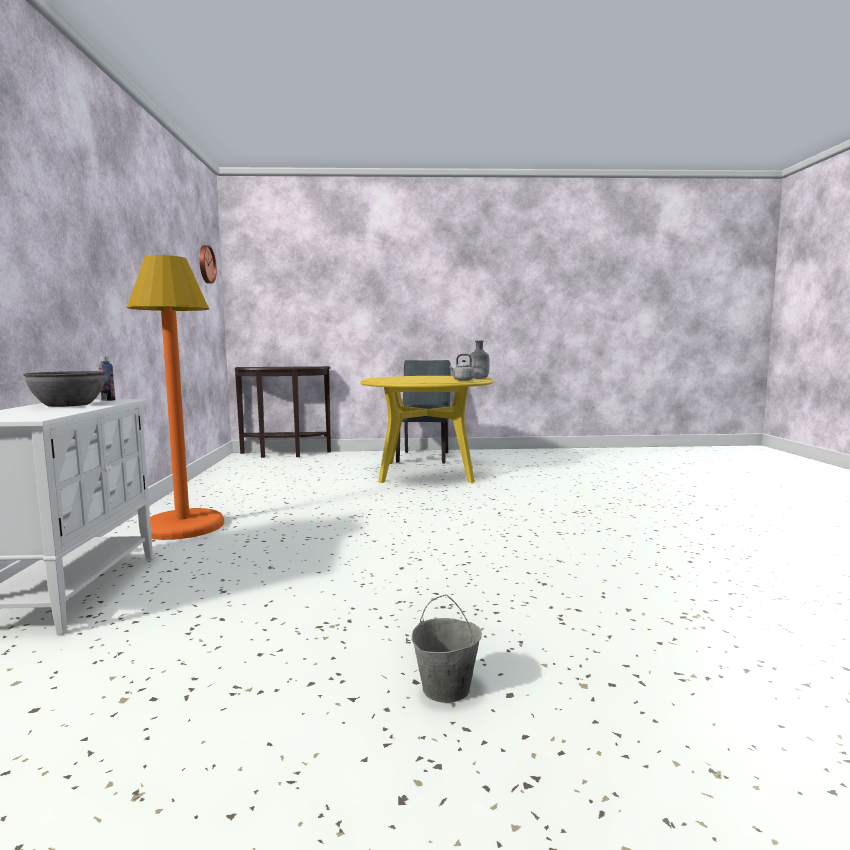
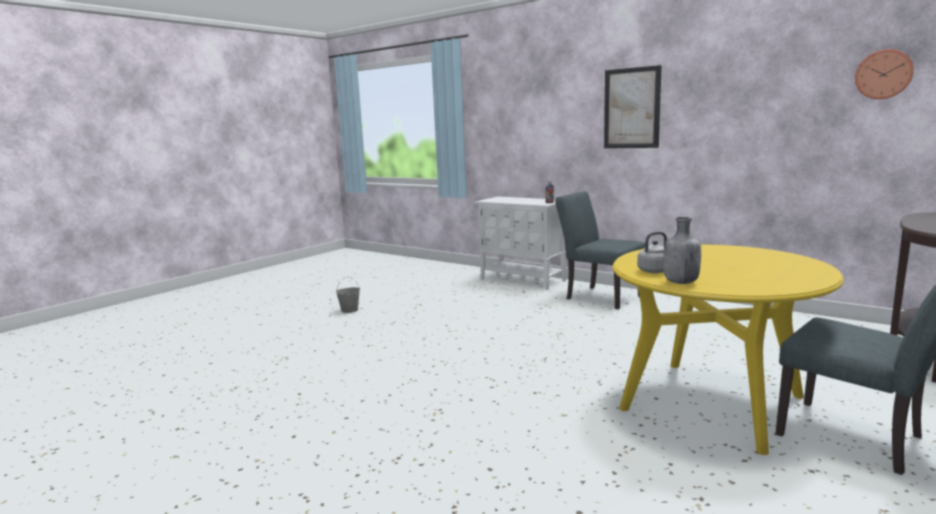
camera: 130 degrees right, 5 degrees up
(68, 404) = (534, 200): grey bowl -> none
(101, 245) = (631, 108): none -> picture
(182, 526) = (598, 296): orange floor lamp -> grey chair

